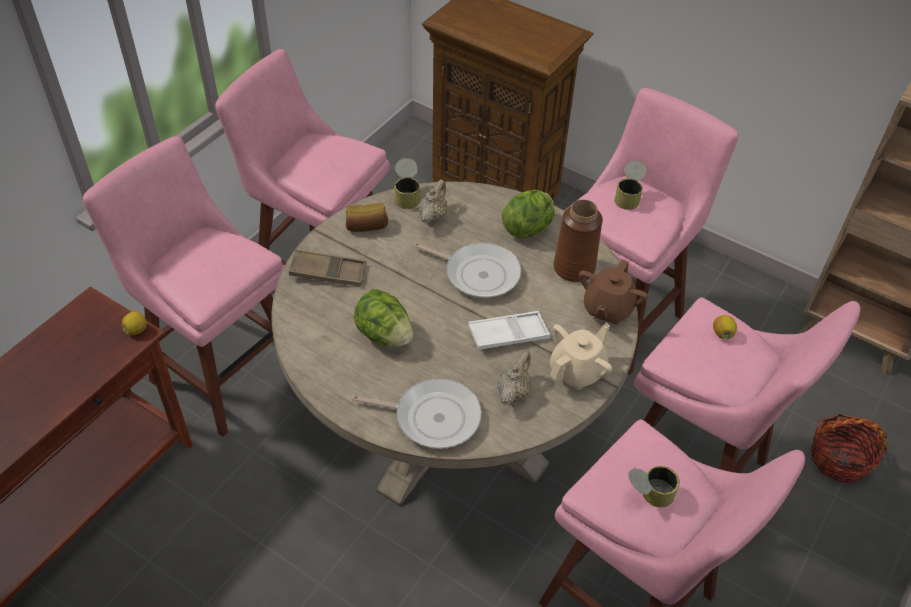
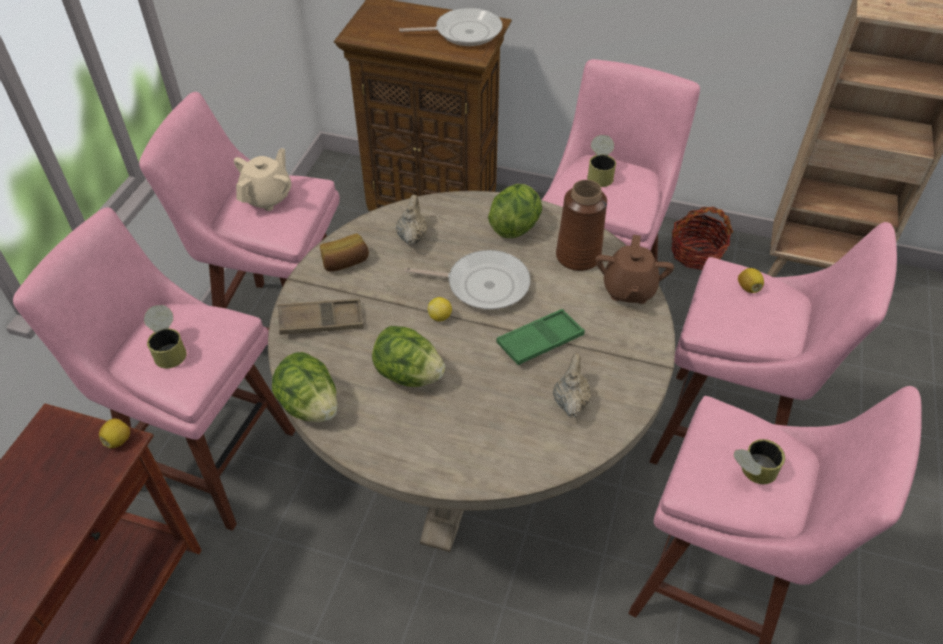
camera: 15 degrees left, 0 degrees up
(293, 340) = (310, 405): none -> lettuce
(407, 194) = (376, 220): can -> can (169, 348)
(430, 292) = (440, 317): none -> lemon
(432, 417) = (496, 451): frying pan -> frying pan (464, 32)
(508, 334) = (540, 341): white tray -> green tray
(577, 371) = (626, 362): beige teapot -> beige teapot (267, 197)
(839, 459) = (849, 385): basket -> basket (696, 253)

